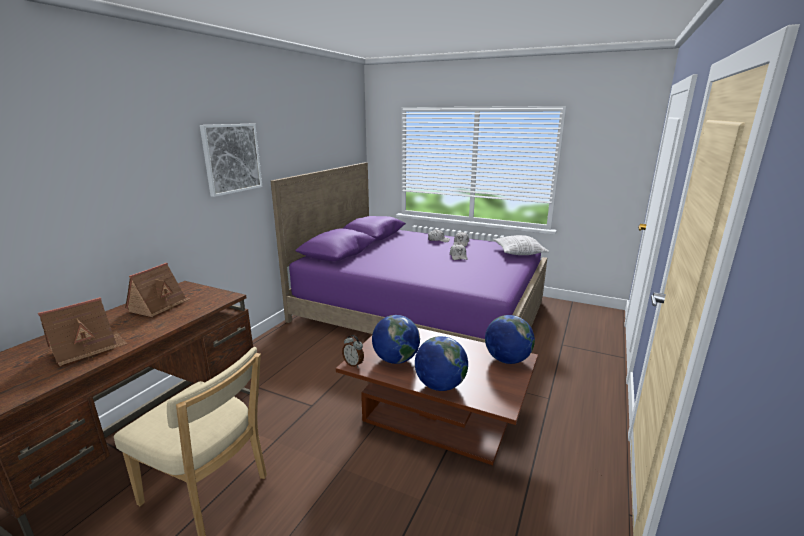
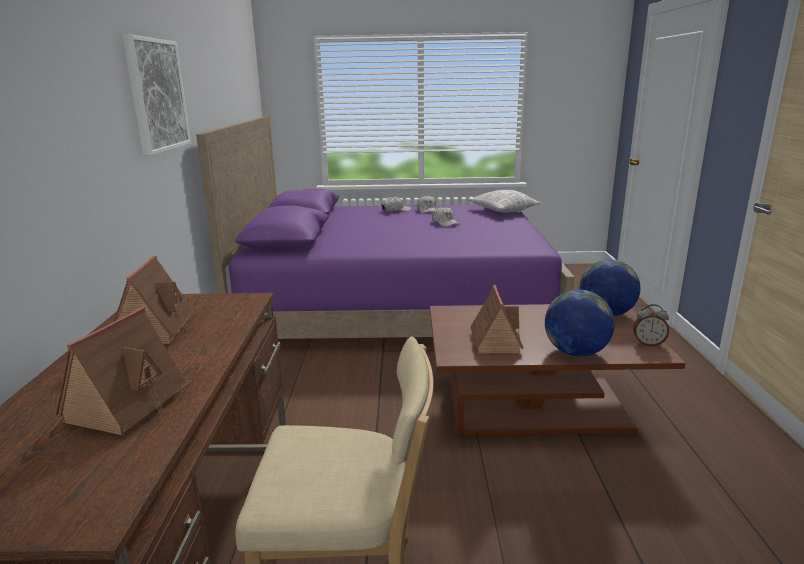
camera: 25 degrees left, 0 degrees up
(354, 364) = (453, 356): alarm clock -> alarm clock (648, 344)
(396, 359) = (495, 340): globe -> toy house

